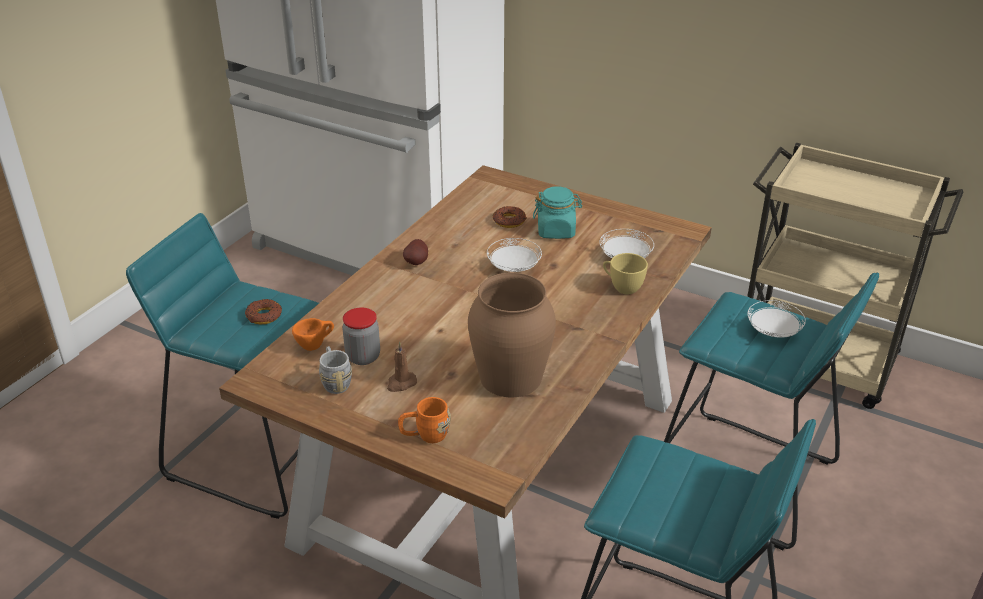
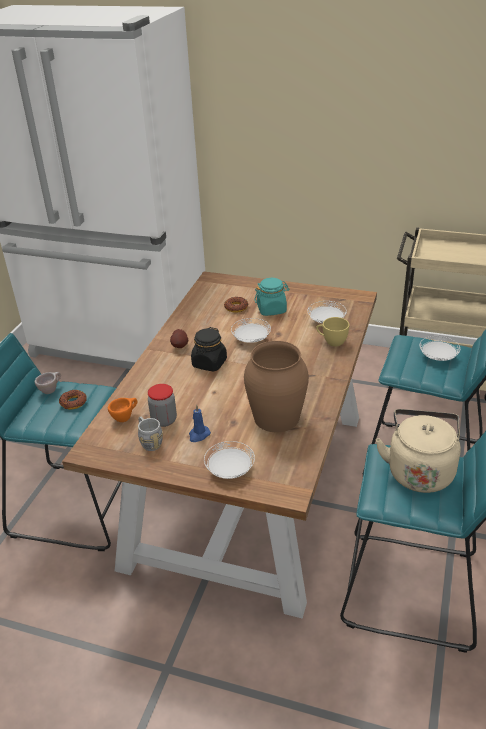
camera: 10 degrees left, 0 degrees up
(241, 295) = (51, 390): none -> beige cup
(401, 383) = (199, 435): brown candle -> blue candle
(425, 435) = (230, 470): orange mug -> white plate
(447, 291) = (209, 363): none -> black jar
(689, 481) = (419, 470): none -> beige kettle

